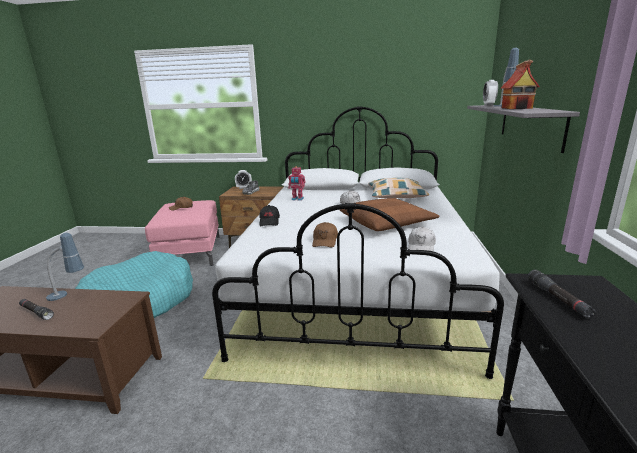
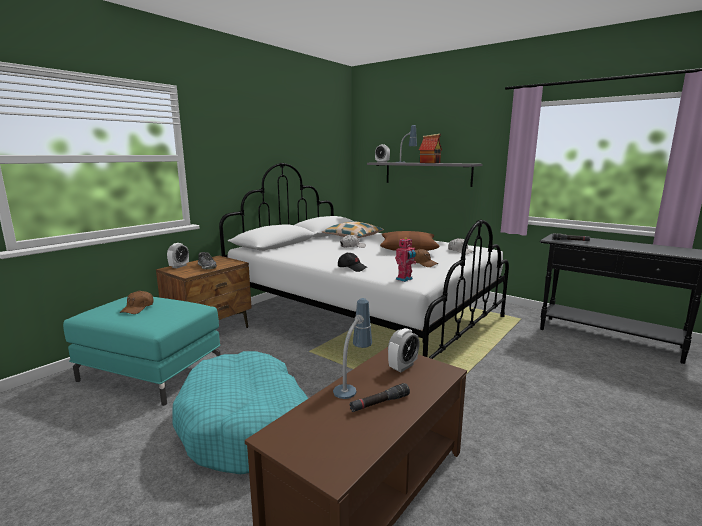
camera: 60 degrees left, 5 degrees down
(102, 306) = (403, 366): none -> alarm clock
(190, 252) = (151, 372): pink ottoman -> turquoise ottoman
(297, 199) = (302, 254): toy robot -> toy robot (405, 279)

